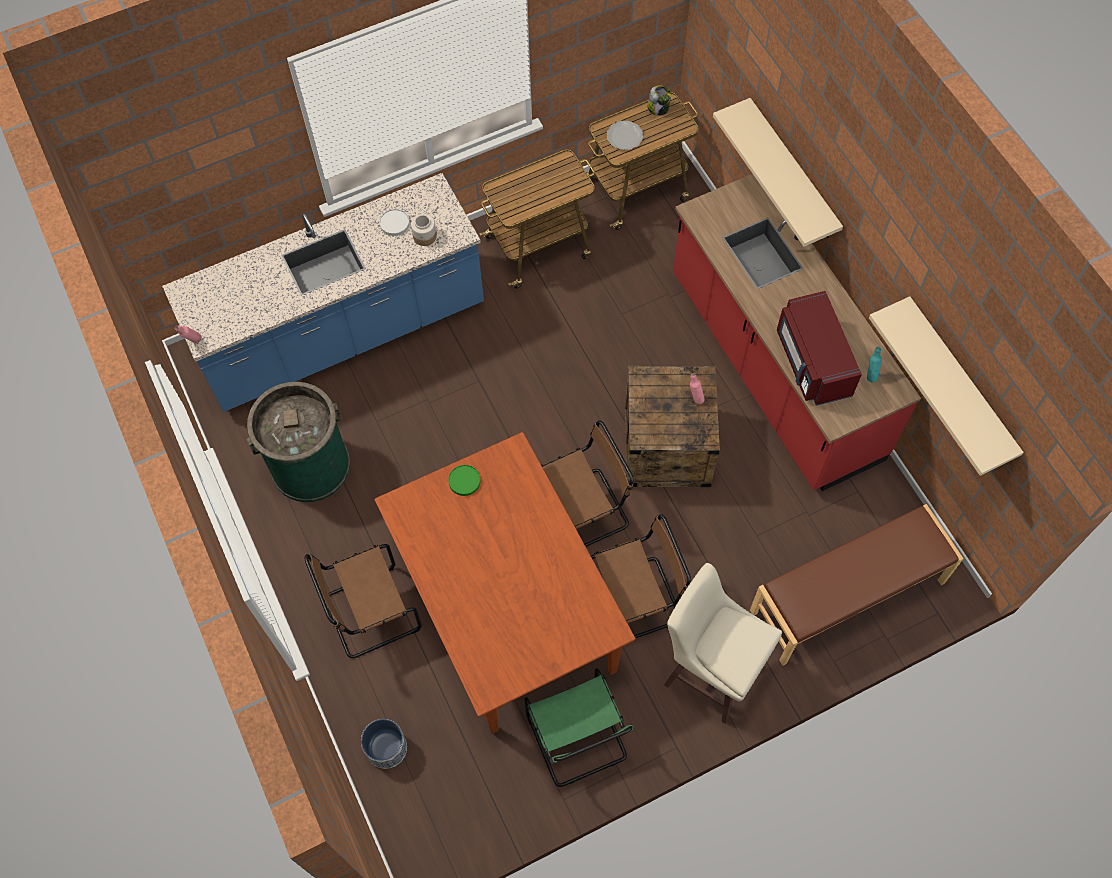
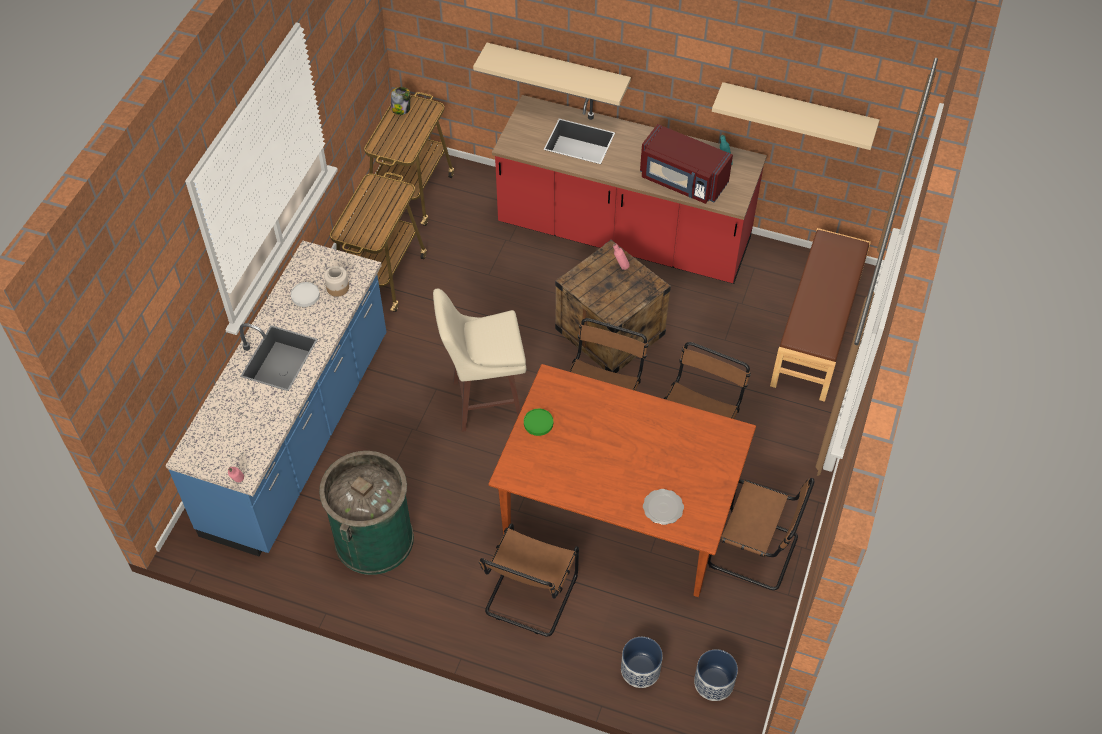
camera: 45 degrees left, 10 degrees down
(428, 812) = (713, 683): none -> planter
(578, 740) = (756, 551): green chair -> brown chair
(624, 136) = (397, 141): plate -> plate (662, 508)
(710, 672) = (788, 442): beige stool -> beige stool (484, 401)

